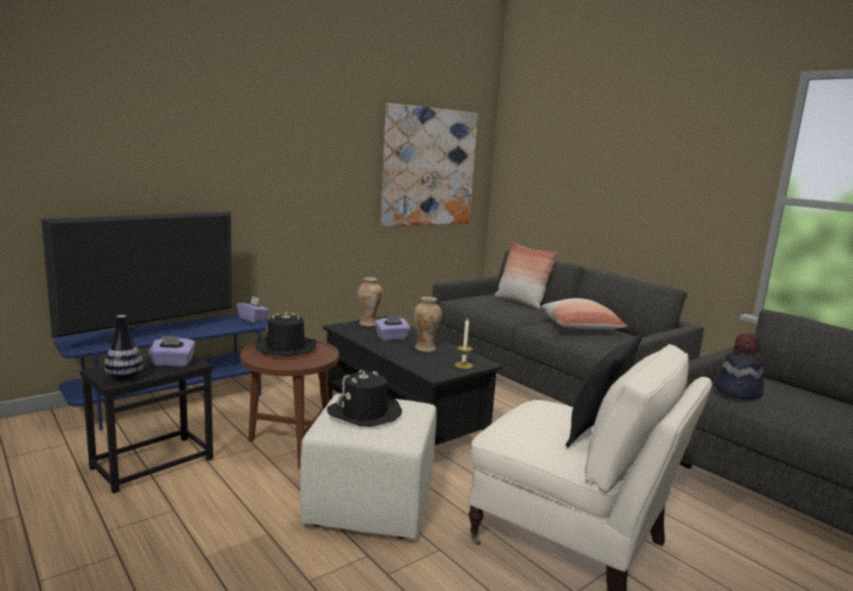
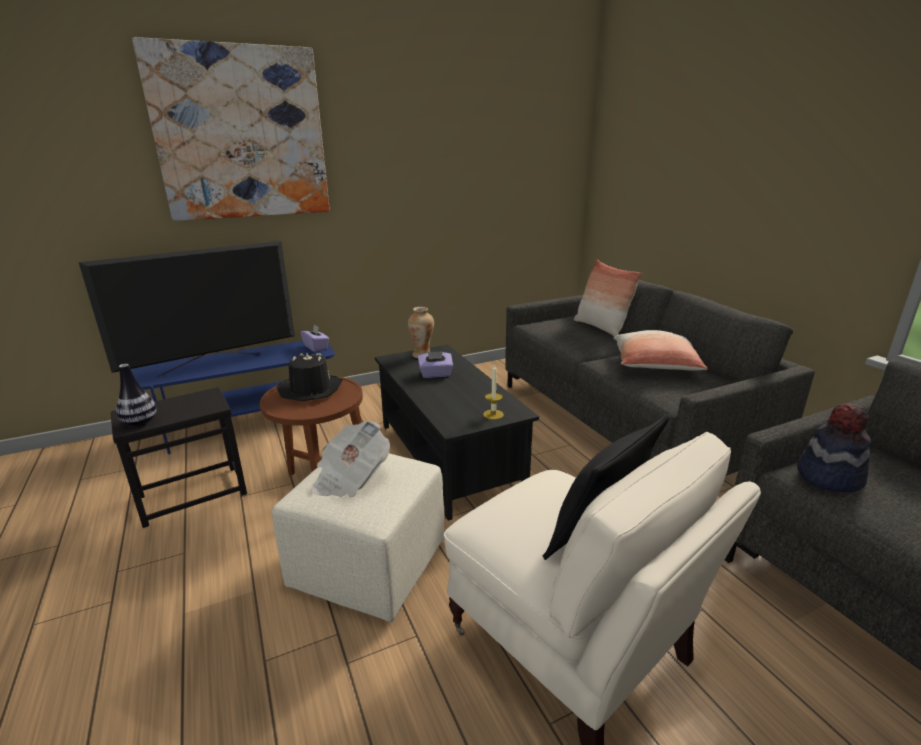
camera: 15 degrees right, 10 degrees up
(172, 363) = (195, 405): purple tissue box -> none
(364, 413) = (350, 478): black hat -> newspaper
(425, 348) = (463, 389): vase -> none
(429, 167) = (511, 176): picture -> picture (241, 134)

